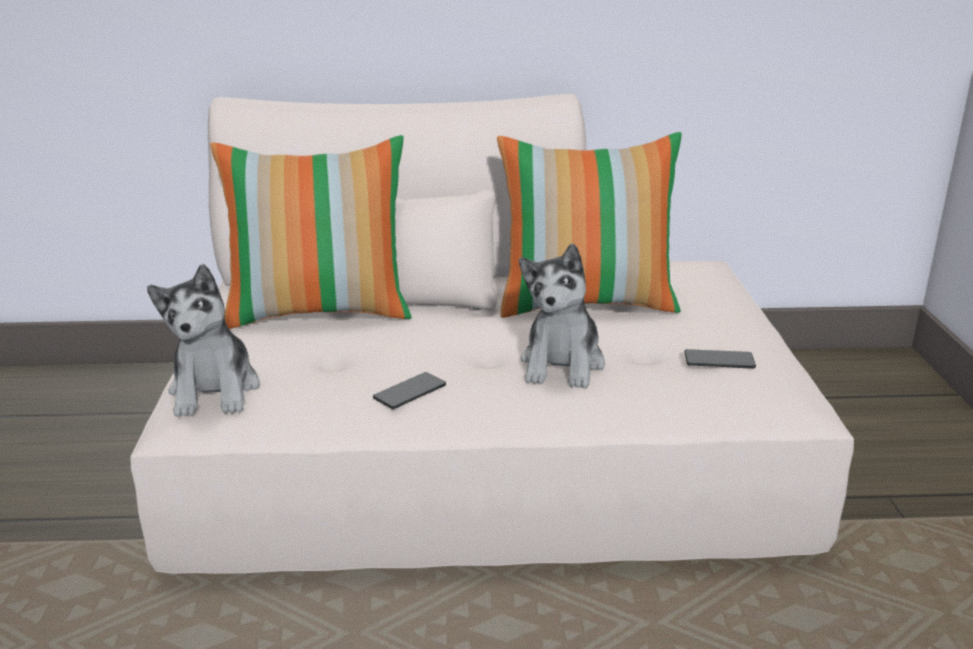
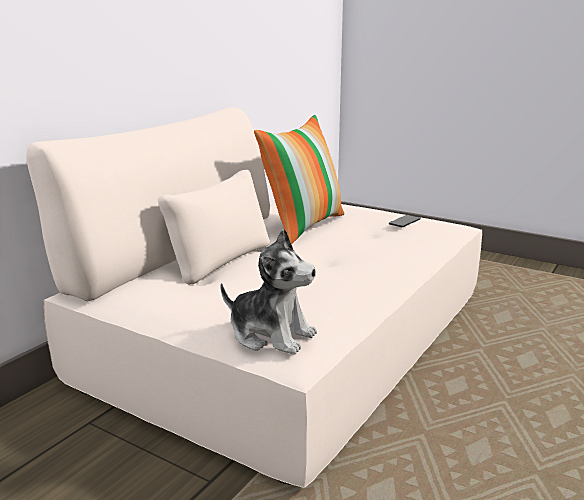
camera: 55 degrees left, 5 degrees down
(320, 312) = (202, 281): pillow -> none
(410, 392) = (353, 284): phone -> none
(562, 364) = (366, 247): plush toy -> none

